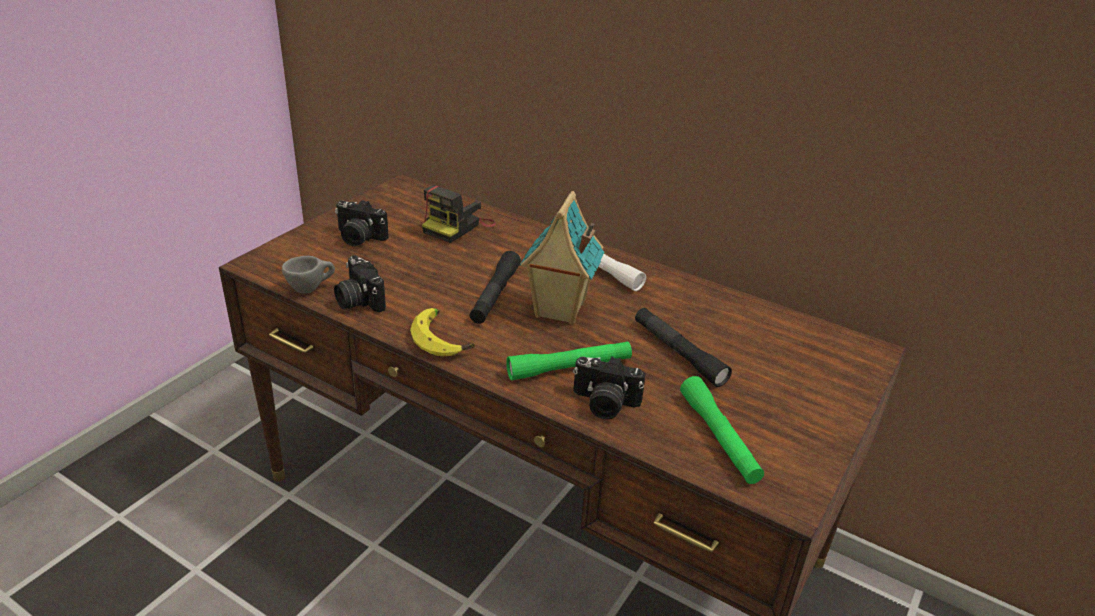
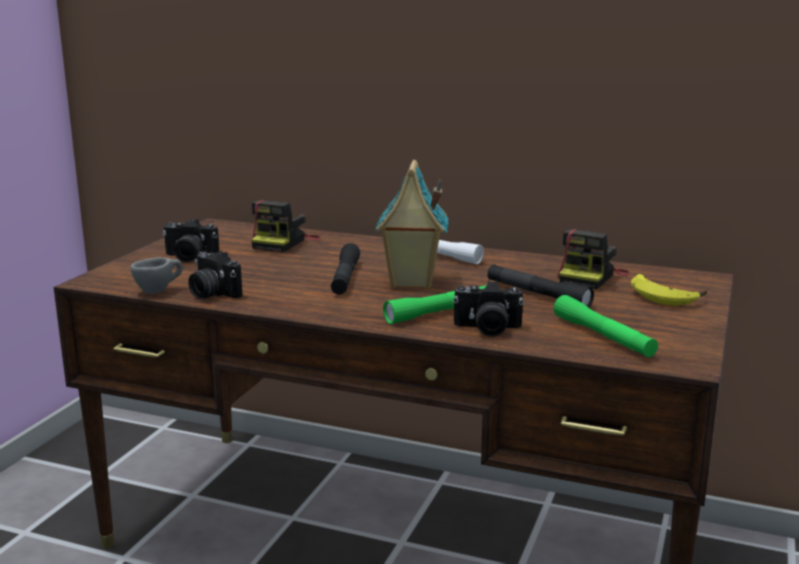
camera: 10 degrees left, 15 degrees down
(443, 339) = (310, 307): banana -> banana (666, 296)
(746, 332) = (591, 277): none -> camera

